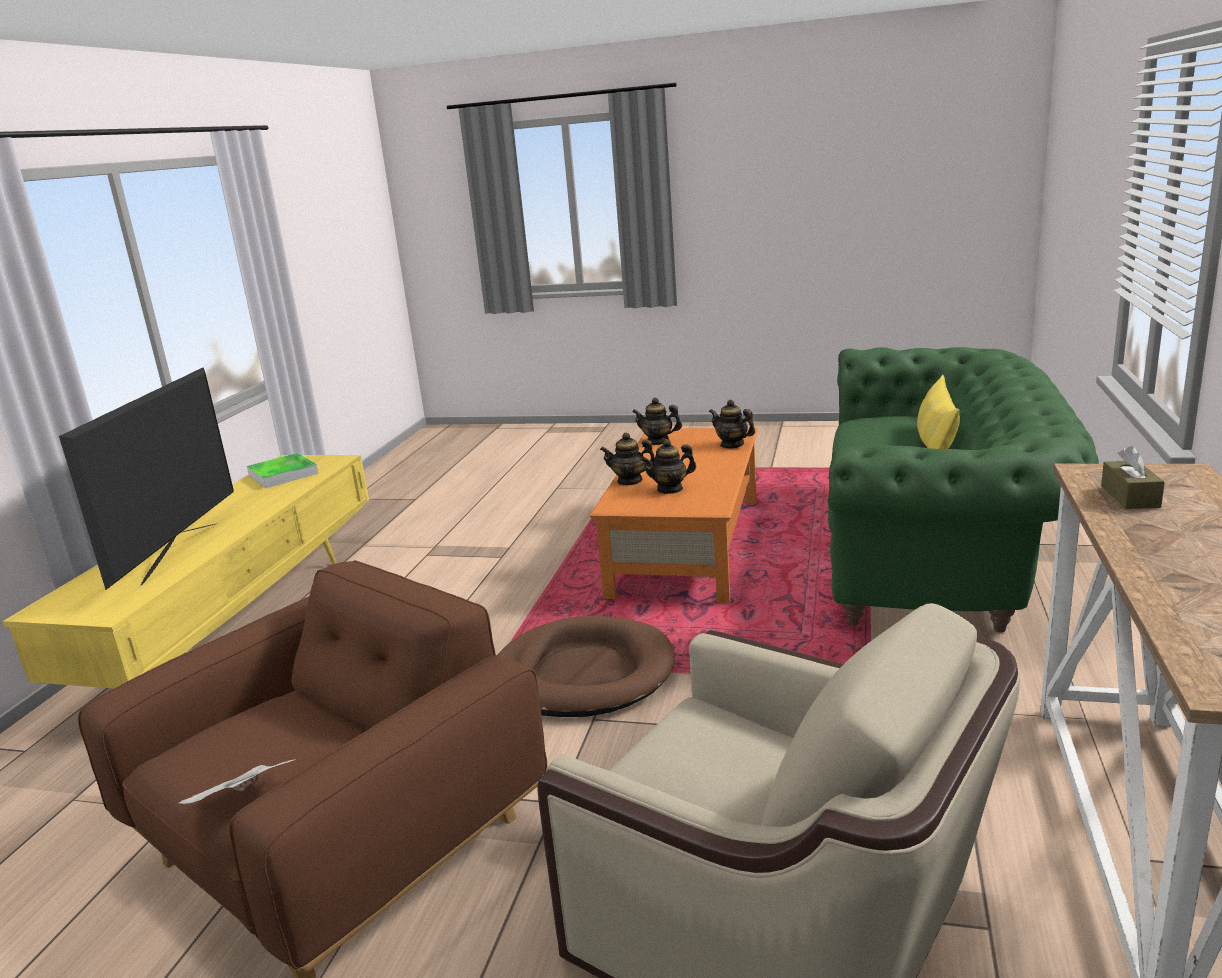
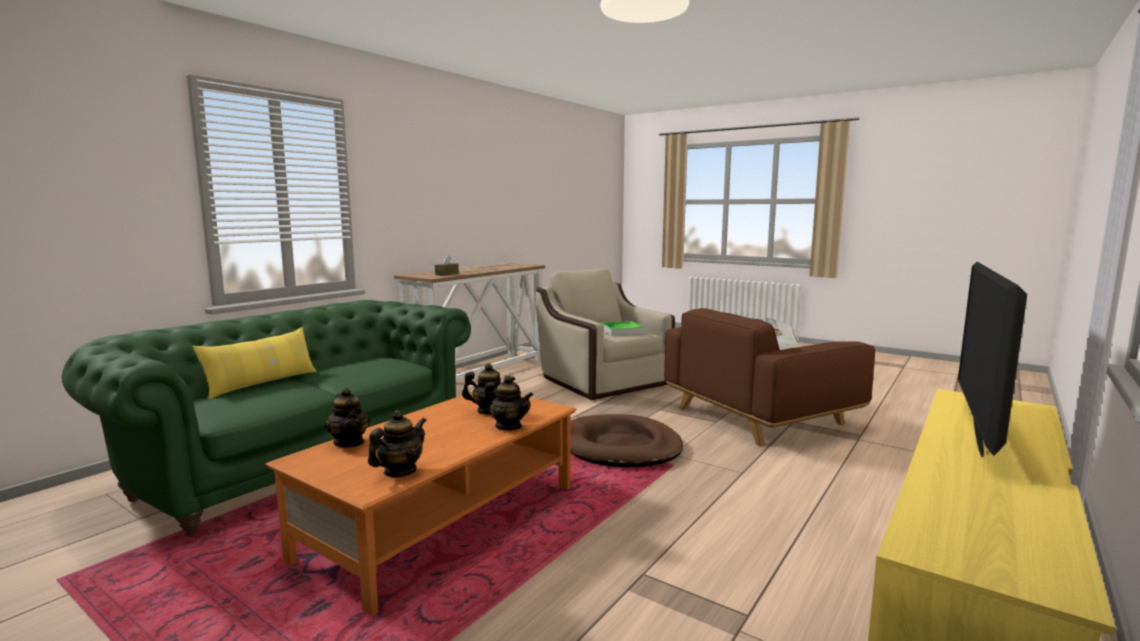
camera: 160 degrees left, 10 degrees down
(283, 474) = (1000, 535): tray -> tray (621, 331)
(658, 441) = (400, 471): teapot -> teapot turned 90 degrees counterclockwise

